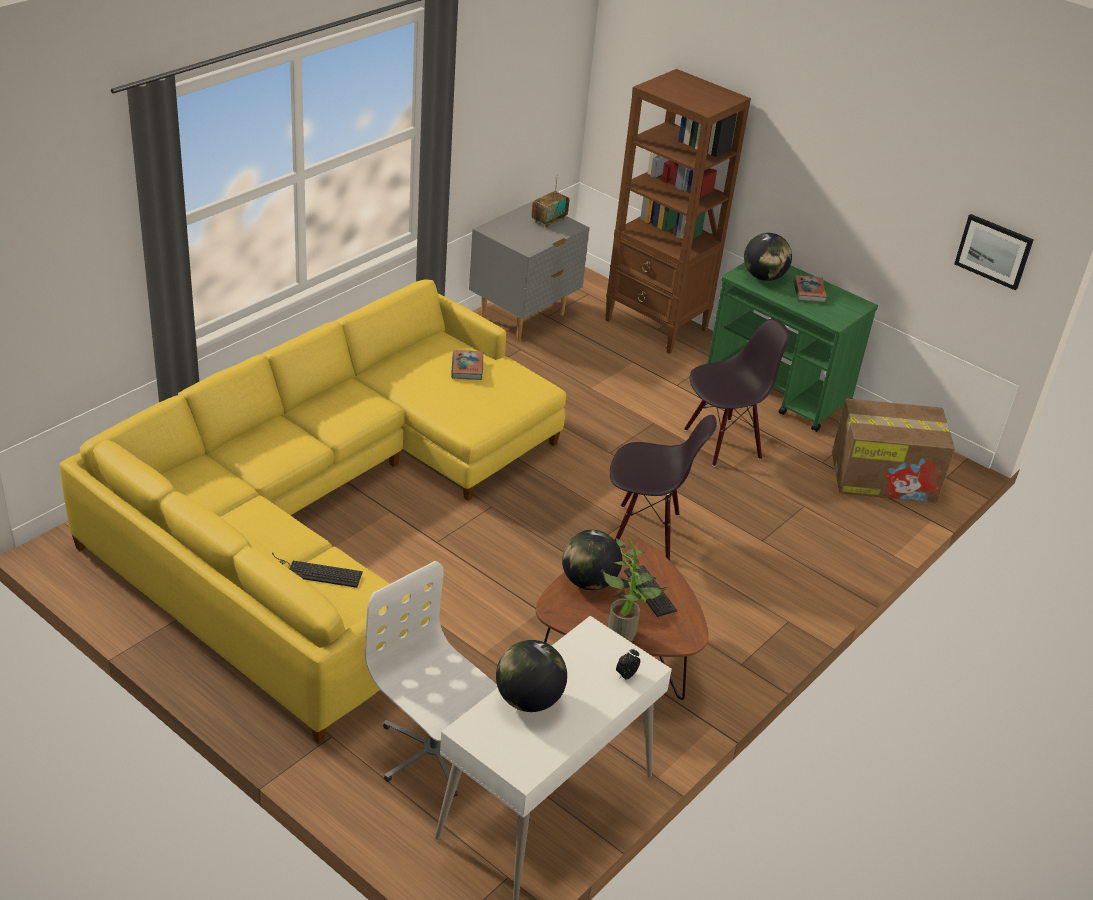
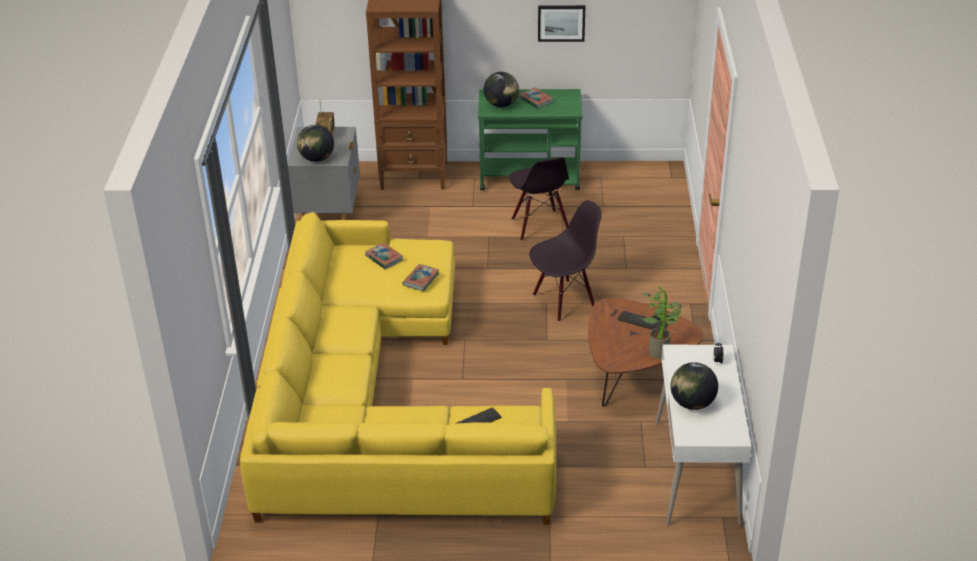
camera: 35 degrees left, 0 degrees up
(433, 753) = (610, 487): white office chair -> none
(475, 408) = (421, 279): none -> book
(589, 582) = (608, 336): globe -> globe (317, 158)
(722, 443) = (539, 226): black chair -> black chair turned 135 degrees clockwise
(885, 477) = (642, 195): cardboard box -> none
(994, 251) = (651, 21): picture -> picture (561, 22)

